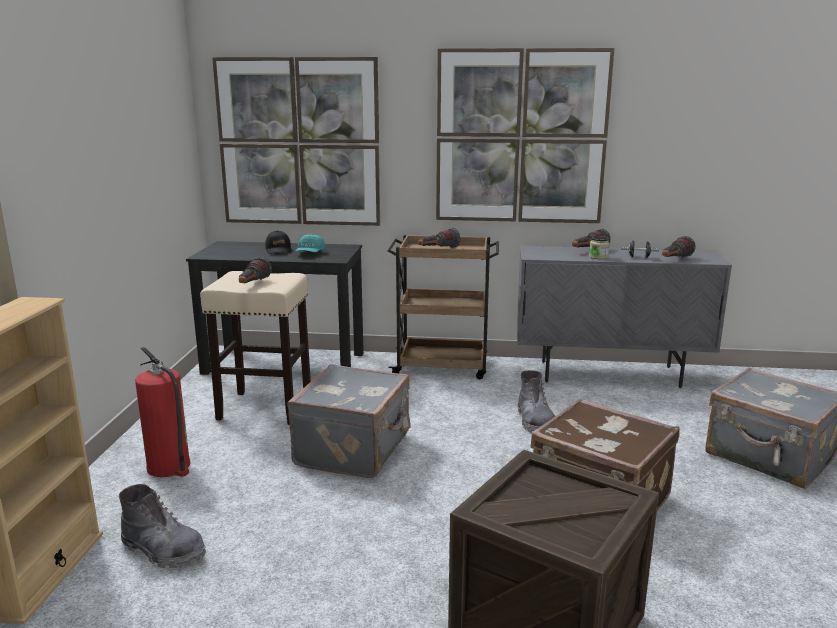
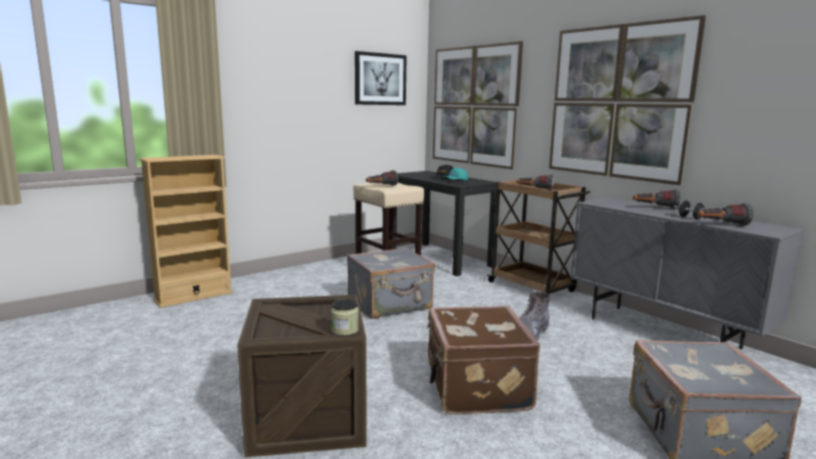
camera: 45 degrees right, 5 degrees down
(154, 109) = (380, 79): none -> picture
(163, 550) = (238, 306): grey boot -> none
(169, 467) = (300, 280): fire extinguisher -> none
(598, 257) = (649, 211): jar -> jar (345, 330)

